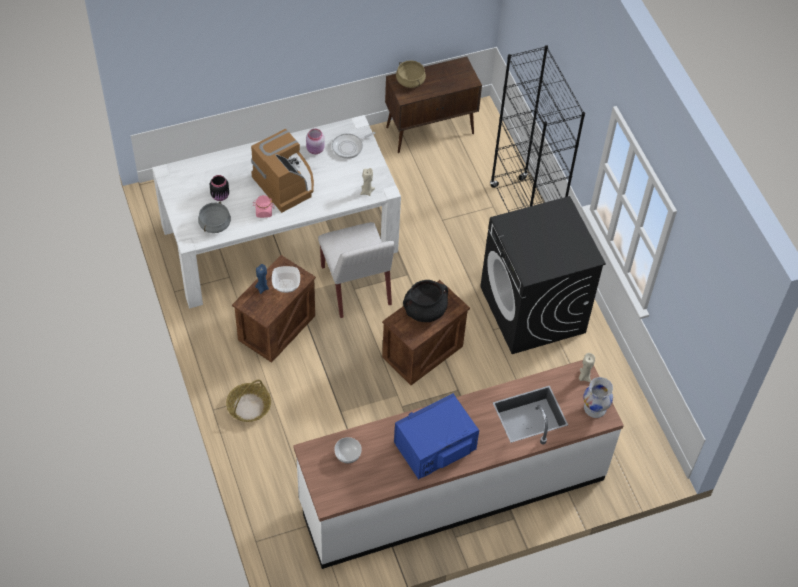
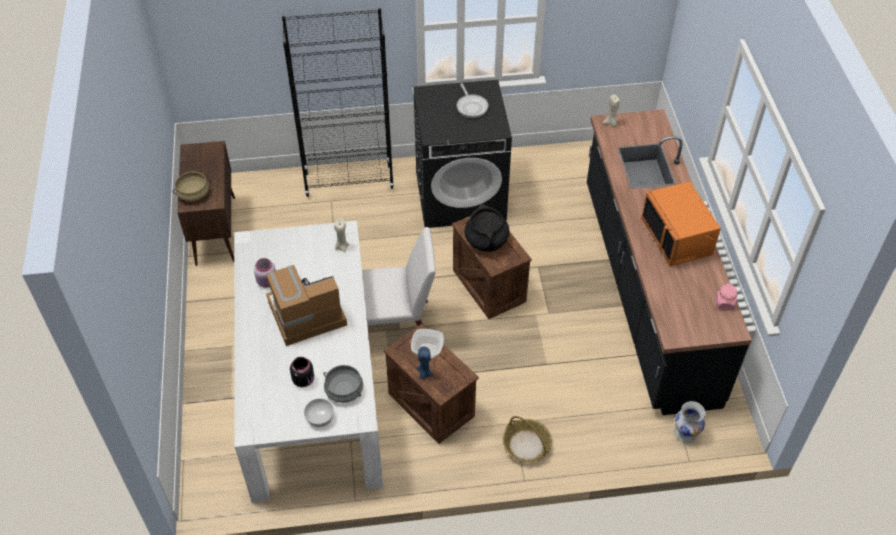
camera: 75 degrees left, 5 degrees down
(263, 212) = (340, 341): pink jar -> pink jar (724, 303)
(347, 454) = (679, 306): bowl -> bowl (319, 418)
(349, 147) = (275, 251): frying pan -> frying pan (471, 106)
(435, 448) = (677, 237): blue microwave -> orange microwave
(452, 490) = (647, 291): white counter -> black counter
(595, 408) = (645, 122): white vase -> white vase (685, 433)

